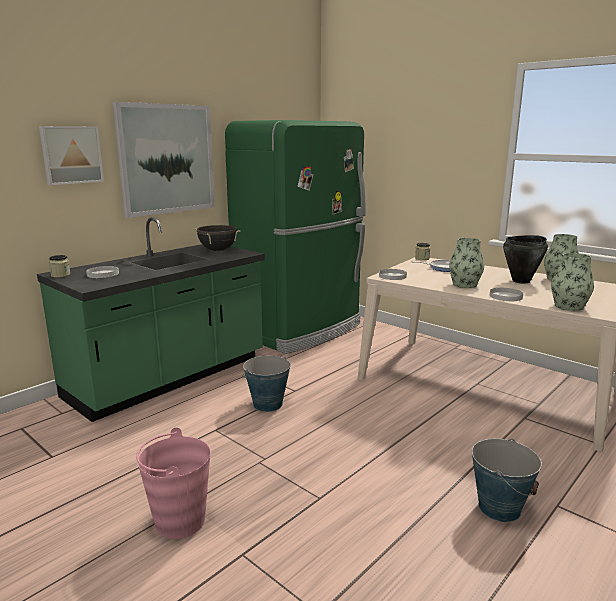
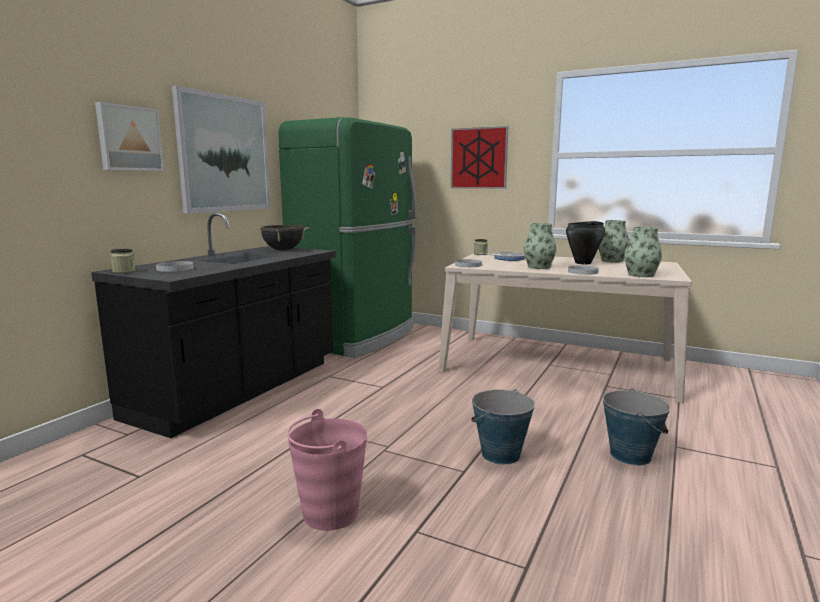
camera: 15 degrees left, 5 degrees down
(169, 378) = (239, 389): green counter -> black counter
(267, 404) = (362, 401): bucket -> bucket (500, 454)
(432, 155) = (478, 158): none -> picture

